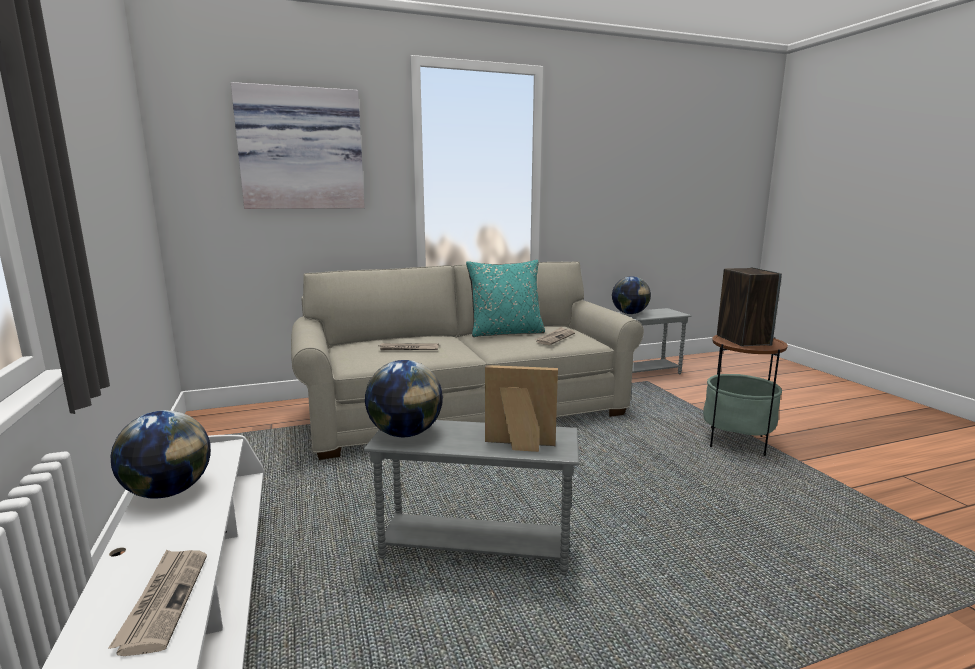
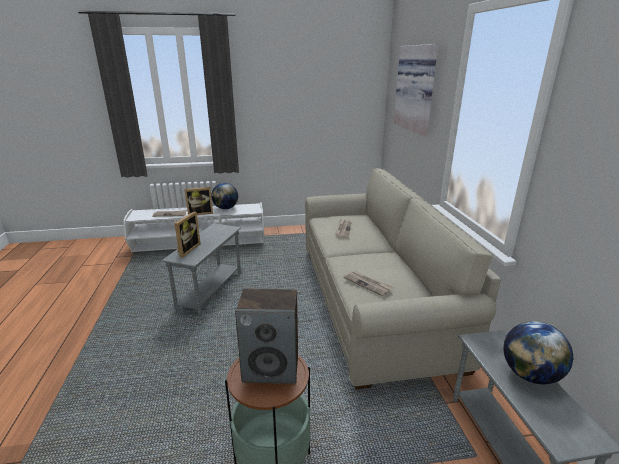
camera: 100 degrees right, 10 degrees up
(191, 529) = (200, 213): none -> picture frame
(405, 433) = (219, 229): globe -> none
(506, 333) = (387, 264): turquoise pillow -> none

